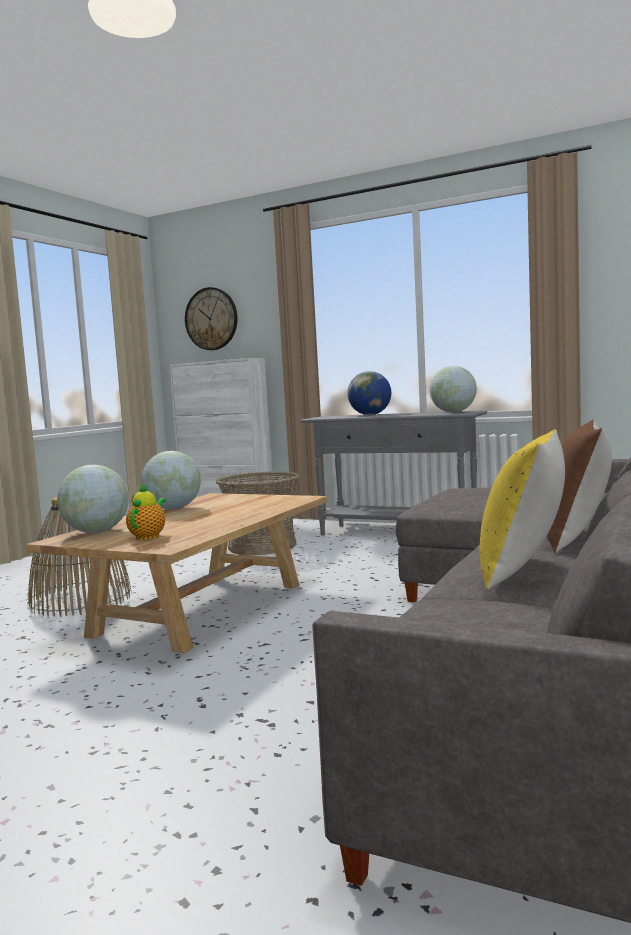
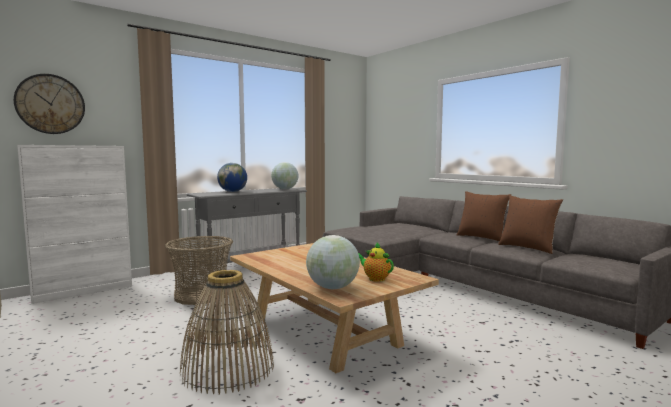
camera: 65 degrees left, 0 degrees up
(173, 509) = (279, 267): globe -> none
(524, 571) = (528, 248): yellow pillow -> brown pillow

